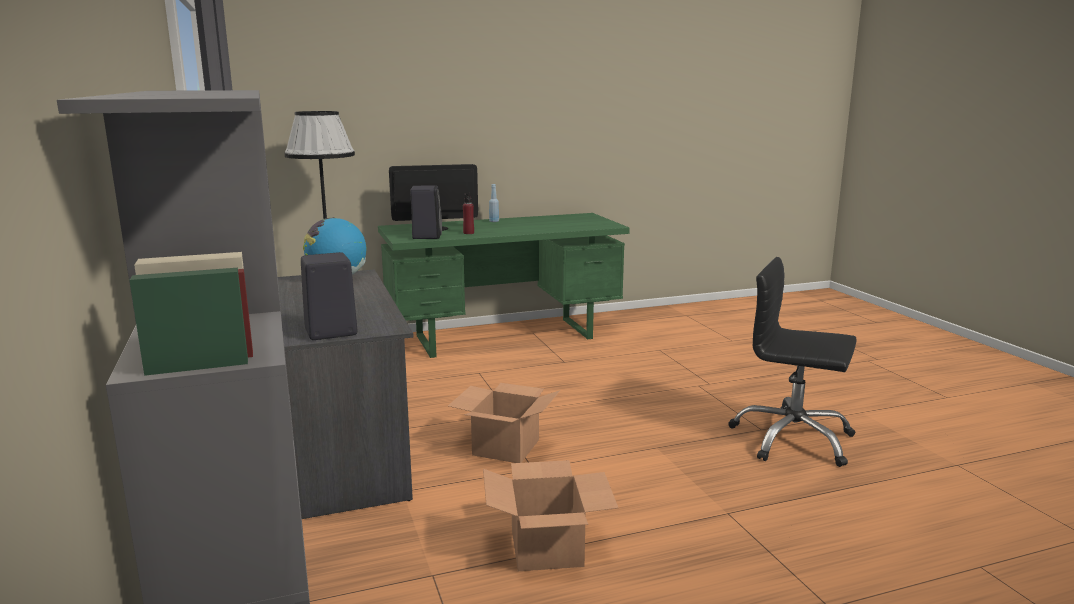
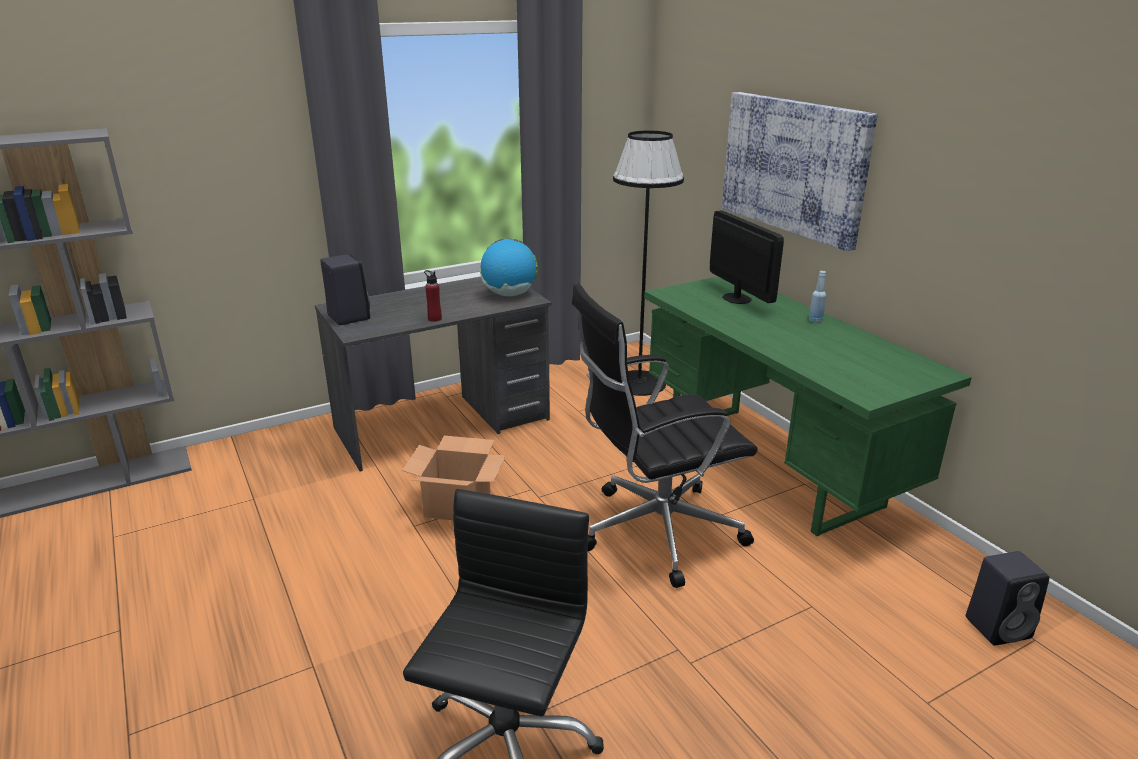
camera: 80 degrees right, 10 degrees up
(426, 236) = (692, 299): black speaker -> black speaker (999, 627)
(427, 121) = (795, 166): none -> picture
(468, 233) = (726, 315): red bottle -> red bottle (434, 319)
(546, 547) = (276, 547): cardboard box -> none
(573, 378) = (655, 531): none -> black office chair

